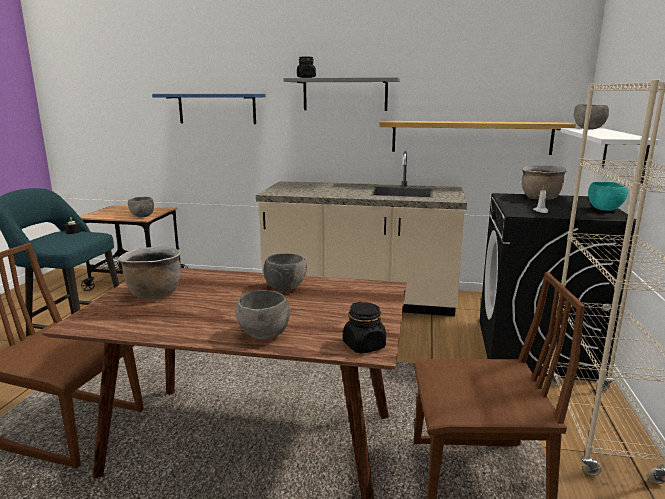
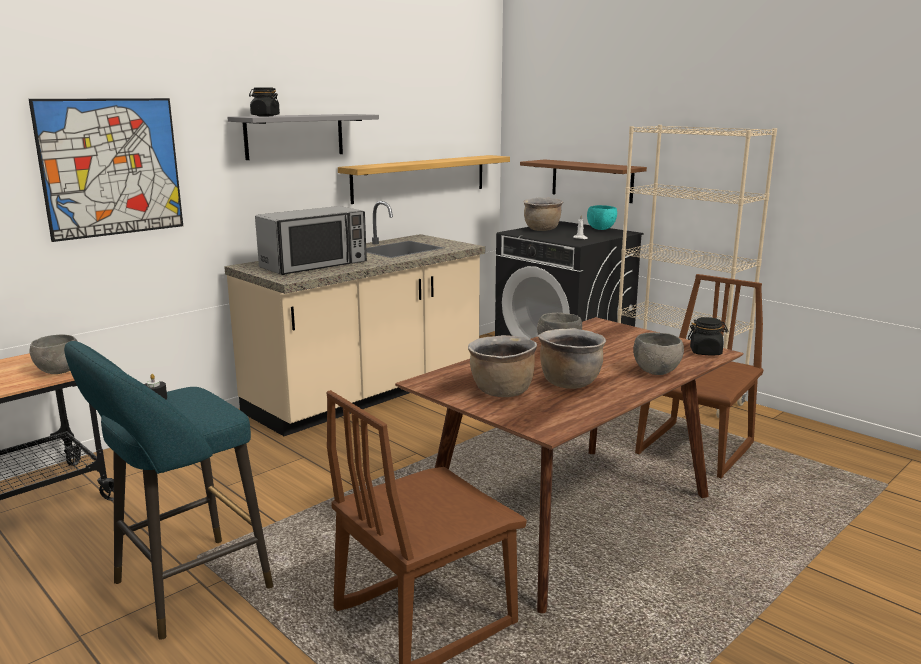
camera: 55 degrees left, 0 degrees up
(197, 309) = (569, 383): none -> brown cooking pot
(217, 108) = (111, 167): blue shelf -> picture
(314, 189) = (314, 265): none -> microwave
(589, 129) = (547, 161): grey bowl -> none
(624, 154) = (592, 180): white shelf -> brown shelf

